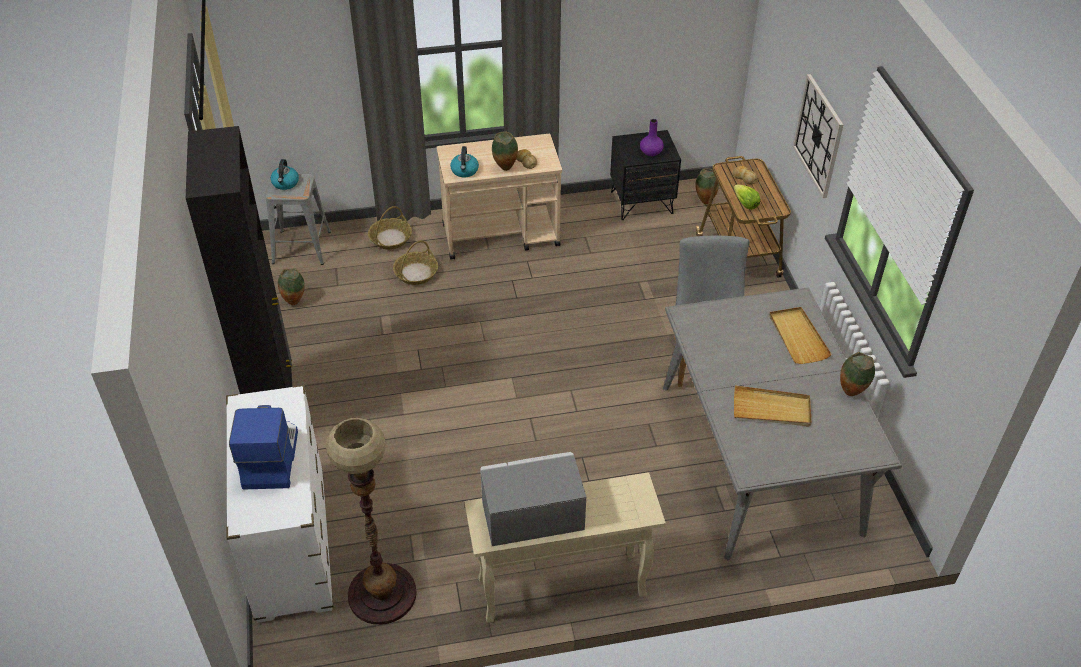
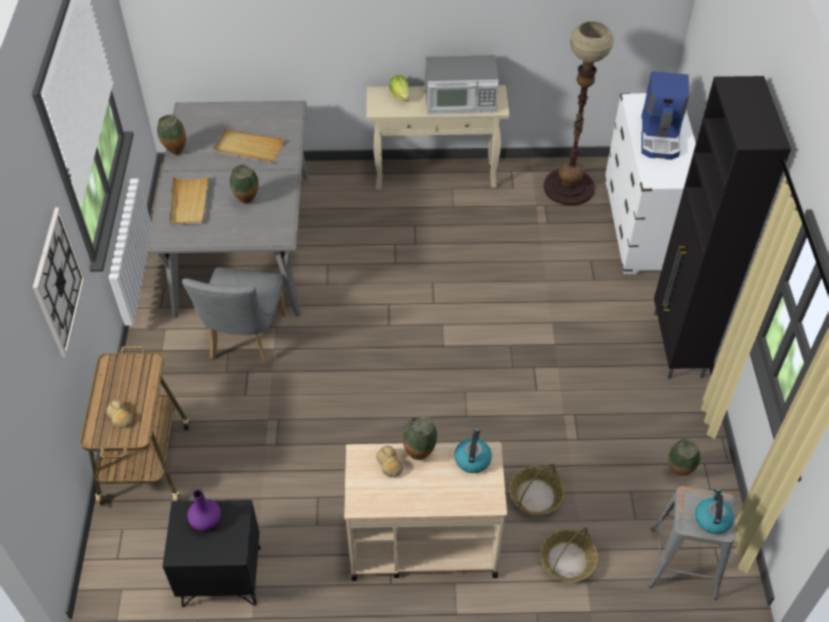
camera: 170 degrees left, 5 degrees up
(704, 201) = (138, 565): vase -> vase (247, 202)
(745, 204) = (143, 376): lettuce -> lettuce (400, 95)

